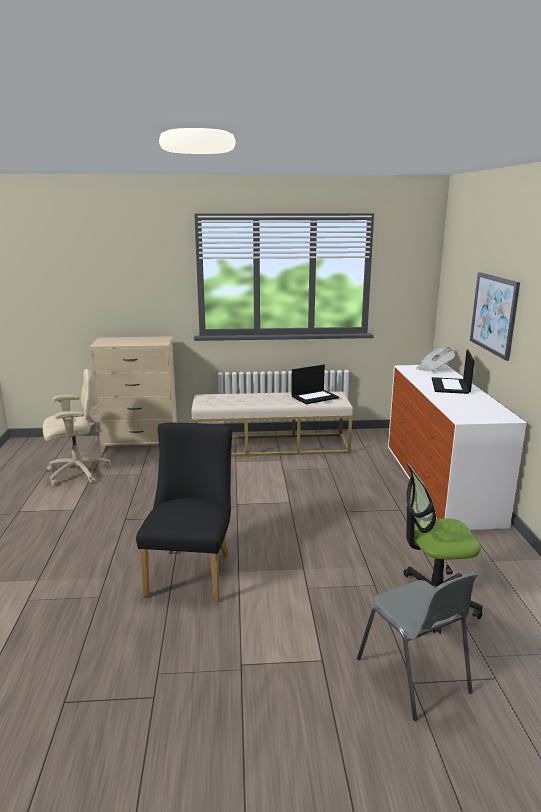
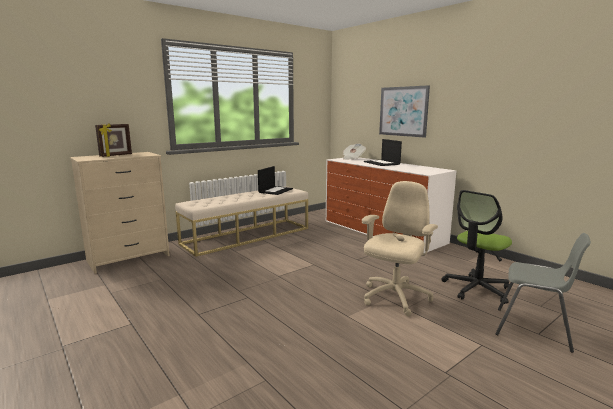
camera: 35 degrees left, 5 degrees down
(77, 473) = (90, 295): beige office chair -> beige office chair (394, 298)
(133, 340) = (116, 155): none -> picture frame
(192, 570) = (314, 328): black chair -> none

